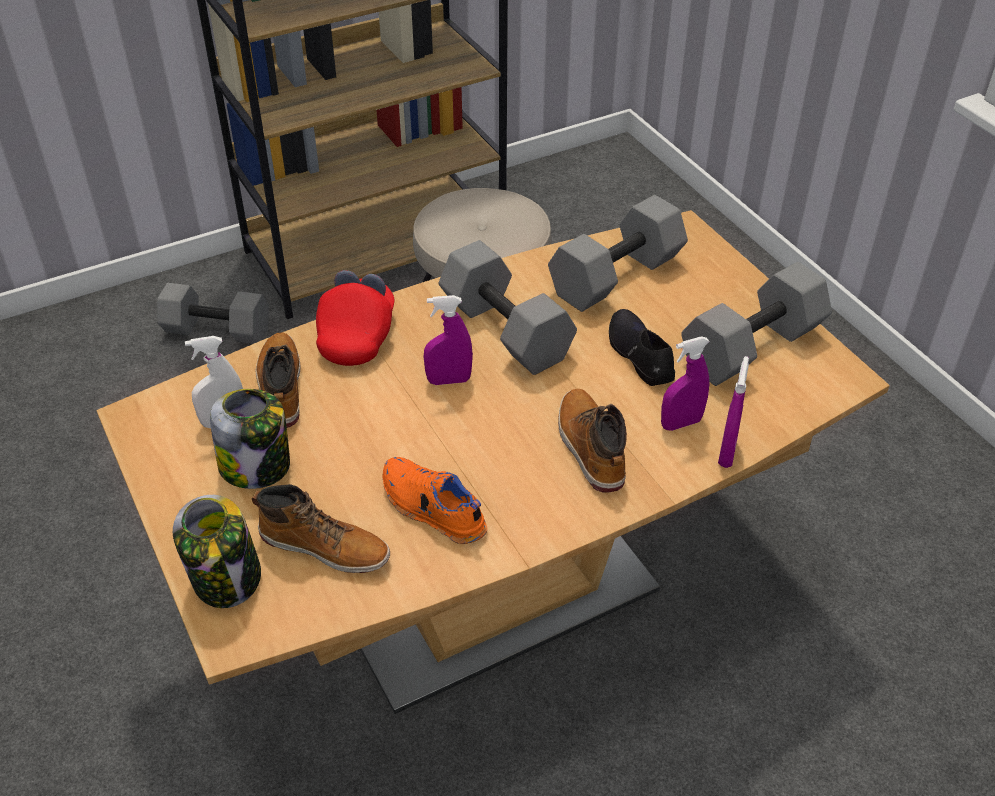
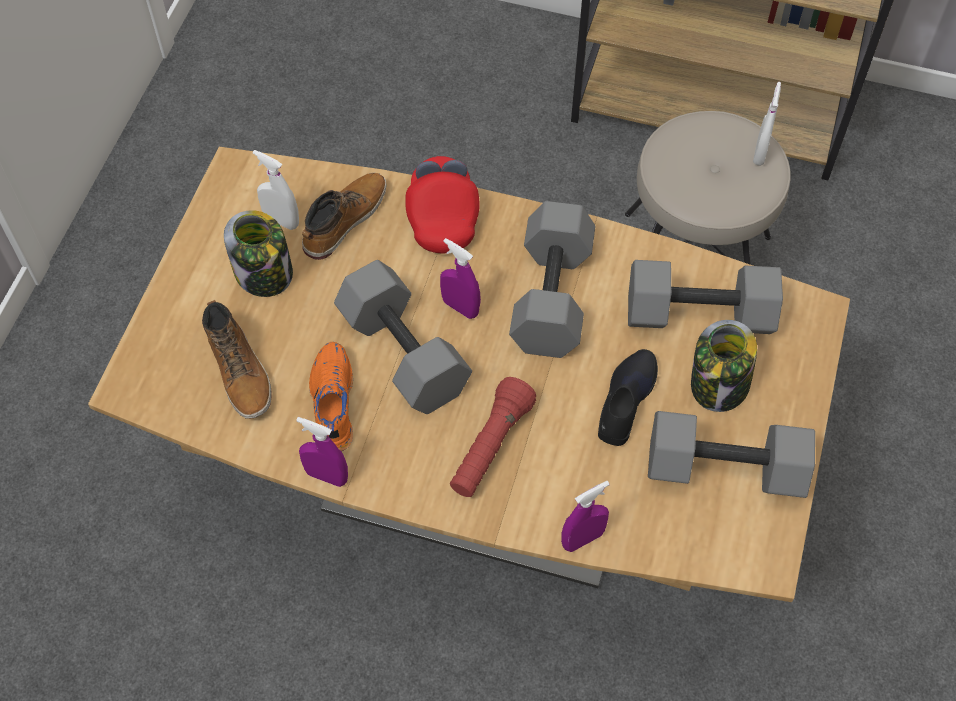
camera: 45 degrees right, 15 degrees up
(215, 331) = (507, 93): grey dumbbell -> grey dumbbell (400, 353)
(227, 579) = (164, 345): jar -> jar (719, 385)
(358, 335) = (442, 215): red cap -> red cap turned 60 degrees counterclockwise
(502, 199) = (760, 153): none -> white spray bottle
(589, 448) = (490, 447): boot -> red flashlight
(681, 423) = (581, 485): purple spray bottle -> purple spray bottle (326, 476)

